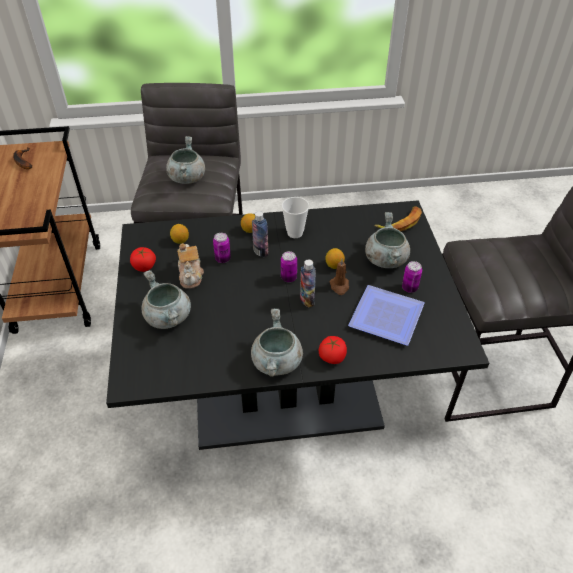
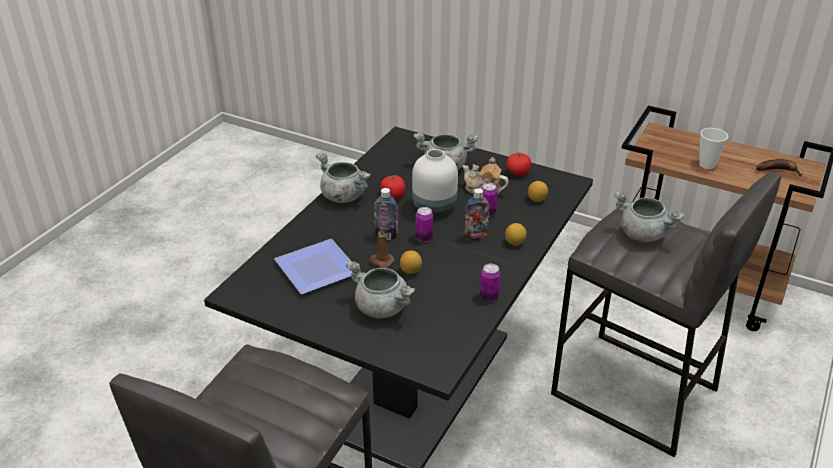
camera: 125 degrees right, 10 degrees down
(241, 291) = (435, 208): none -> white vase
(295, 233) = (482, 268): cup -> cup (707, 165)
(332, 357) = (315, 222): tomato -> tomato (393, 196)
(400, 222) = (424, 352): banana -> none
(409, 288) = (330, 302): can -> can (489, 296)

